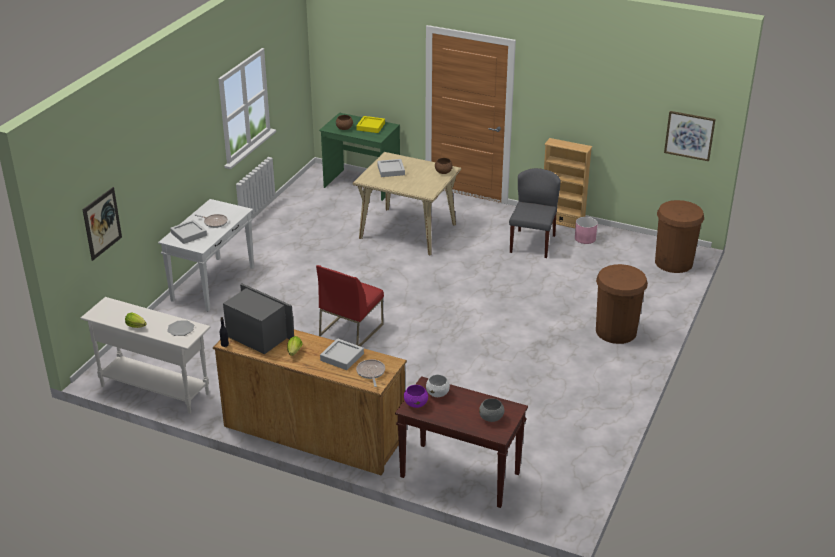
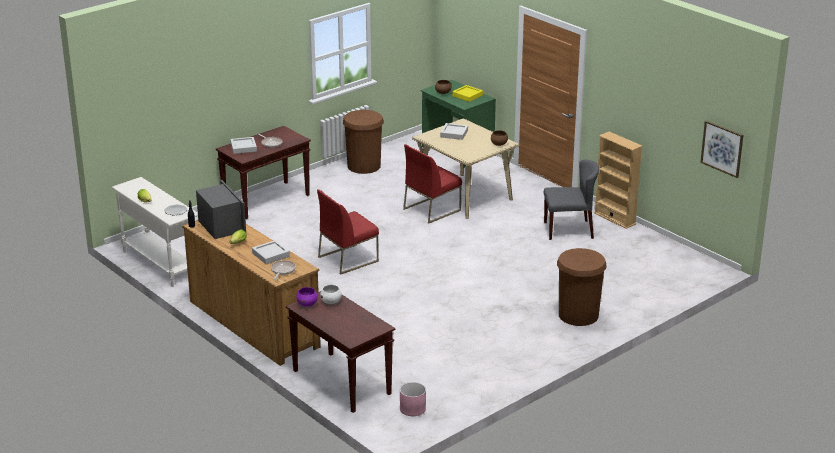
camera: 25 degrees right, 5 degrees down
(102, 223) = (155, 116): picture -> none
(213, 283) = (267, 200): white console table -> brown console table
(388, 253) = (432, 209): none -> red chair
(491, 418) = (357, 328): grey bowl -> none
(532, 243) = (569, 230): grey chair -> grey chair turned 45 degrees clockwise
(585, 238) = (622, 237): pink planter -> pink planter (412, 409)
(673, 262) = (690, 274): brown trash can -> brown trash can (364, 166)

